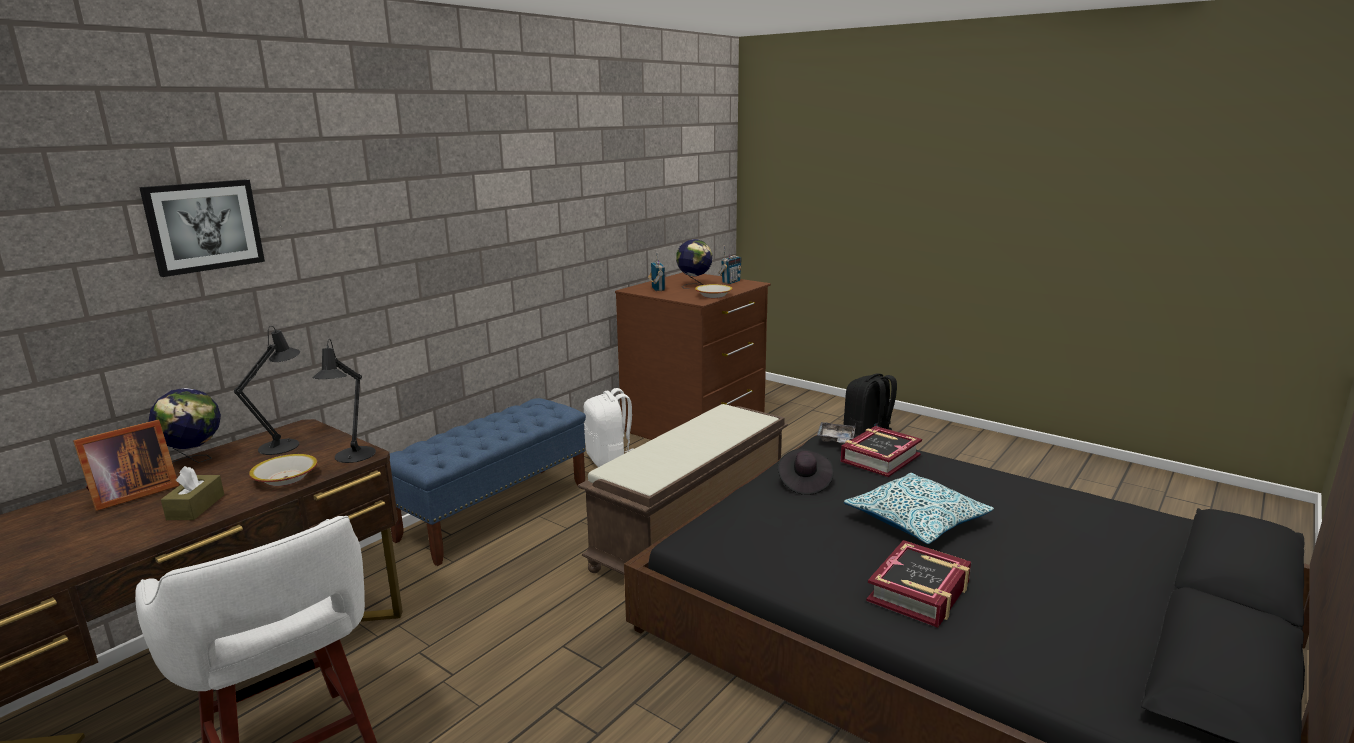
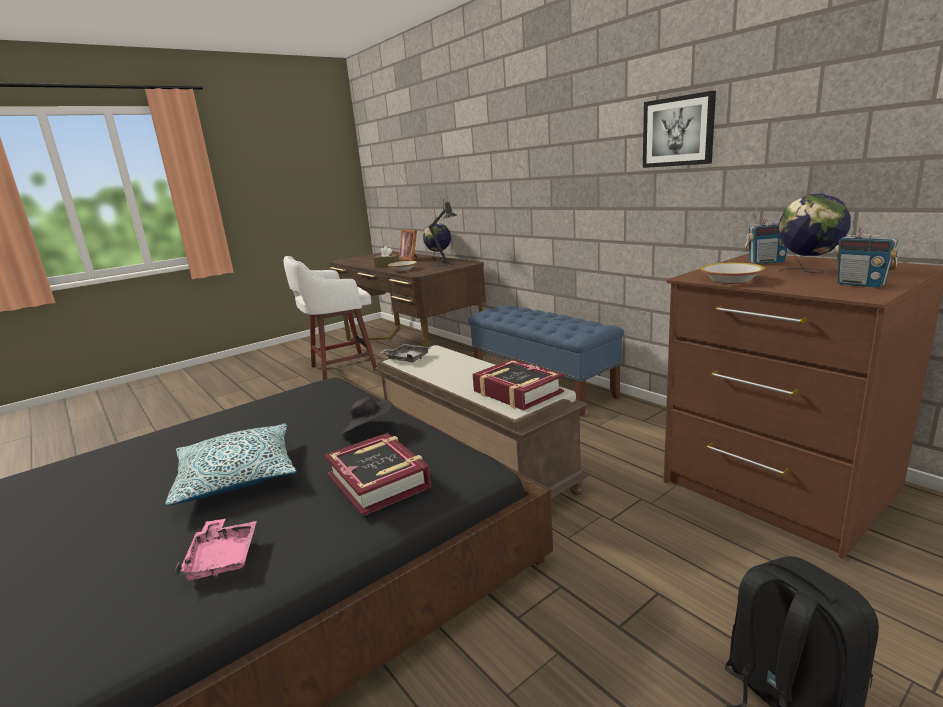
camera: 105 degrees right, 0 degrees up
(204, 226) = (459, 144): picture -> picture (678, 131)
(352, 457) = (418, 273): black table lamp -> none
(610, 460) = (643, 427): white backpack -> none
(836, 439) = (457, 462): grey tray -> grey tray (406, 358)
(919, 592) = (156, 453): book -> book (517, 392)
(994, 490) = (223, 557): none -> pink tray

